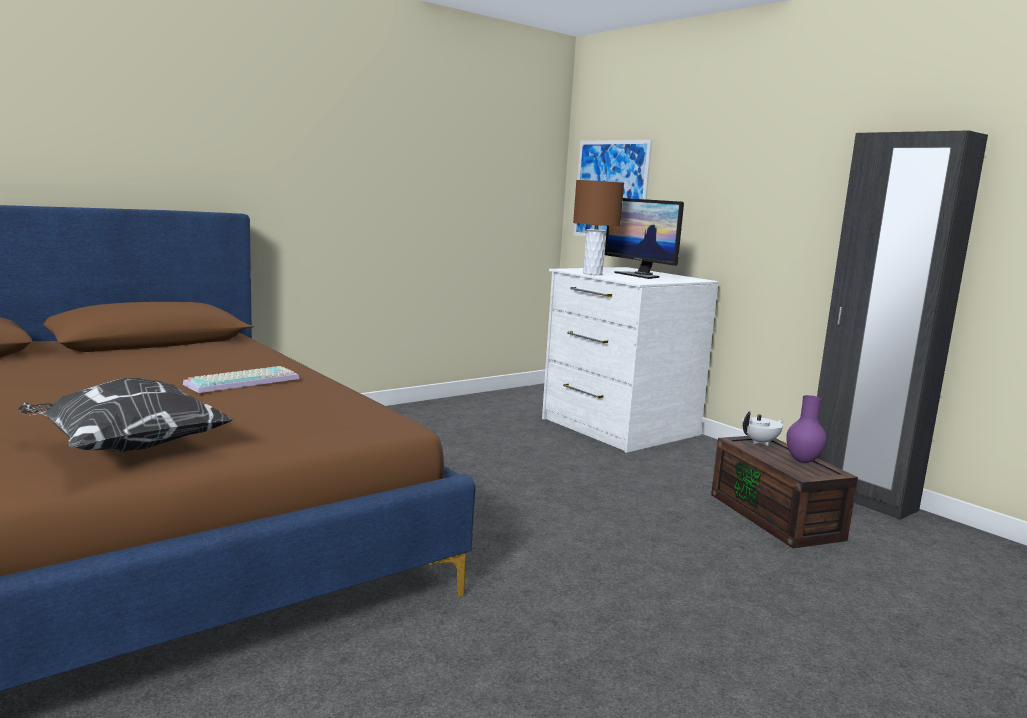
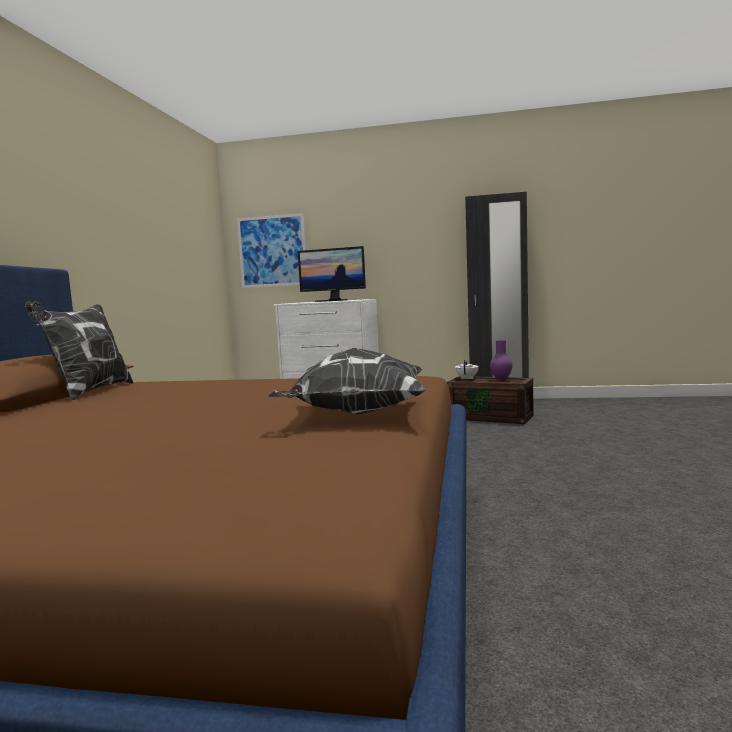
camera: 40 degrees left, 5 degrees down
(180, 346) = (89, 392): none -> pillow
(243, 381) = (247, 386): keyboard -> none
(592, 274) = (311, 302): brown table lamp -> none

